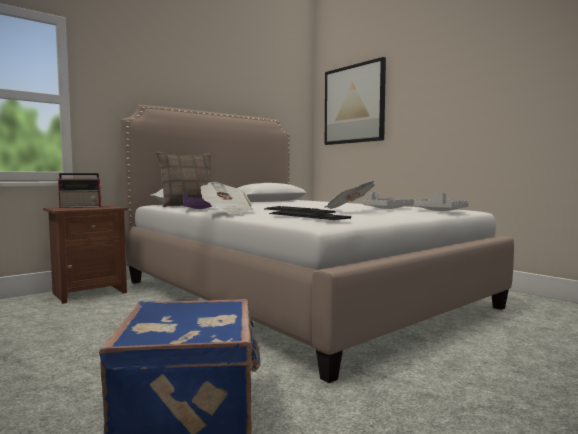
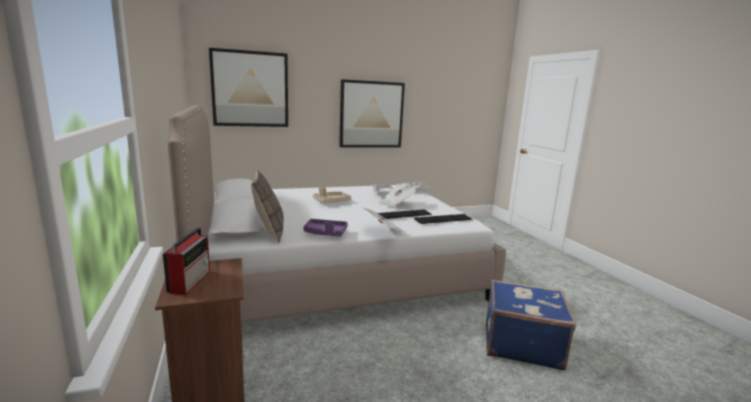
camera: 70 degrees left, 10 degrees up
(309, 205) = (331, 201): none -> beige tray
(486, 111) = (371, 114): none -> picture

